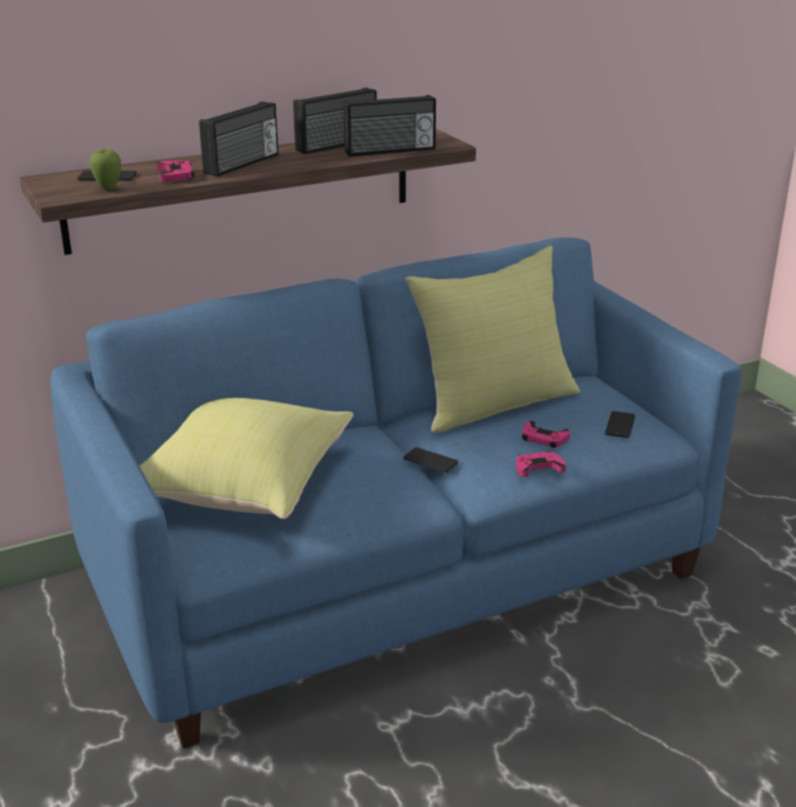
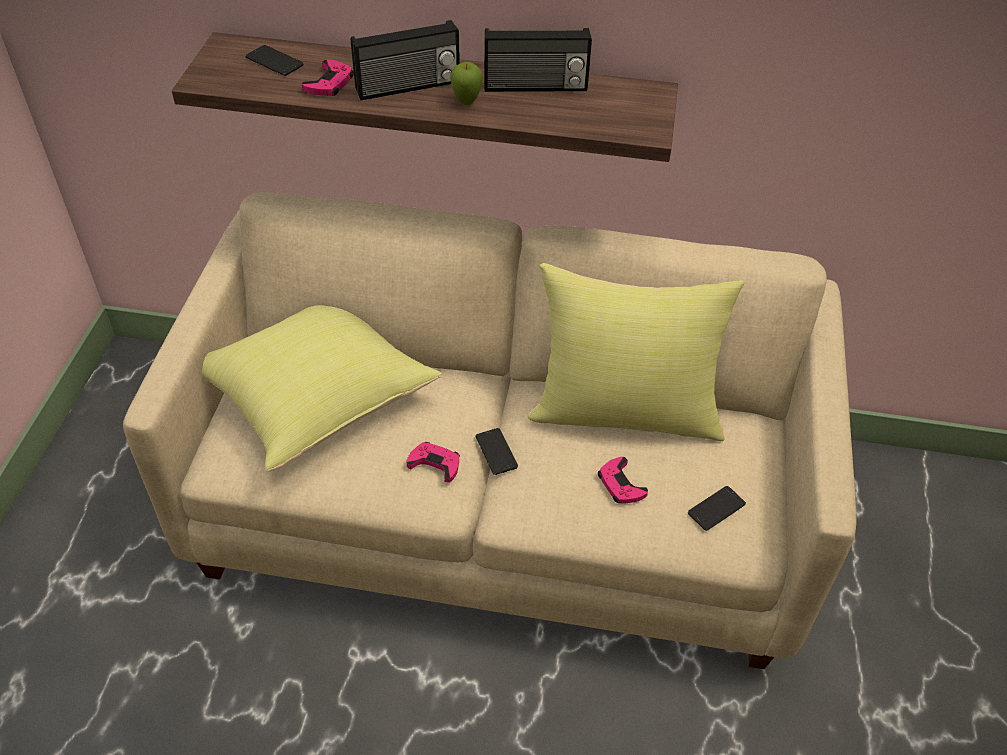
camera: 35 degrees right, 20 degrees up
(108, 189) = (251, 83): apple -> apple (466, 102)
(390, 151) = (572, 119): radio -> none
(399, 575) = (501, 506): blue sofa -> beige sofa
(538, 468) = (578, 518): pink game controller -> pink game controller (435, 464)

